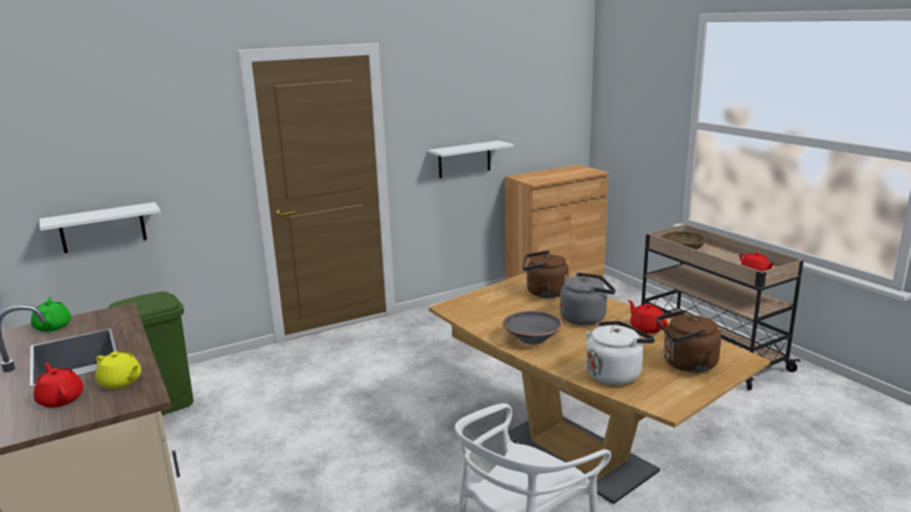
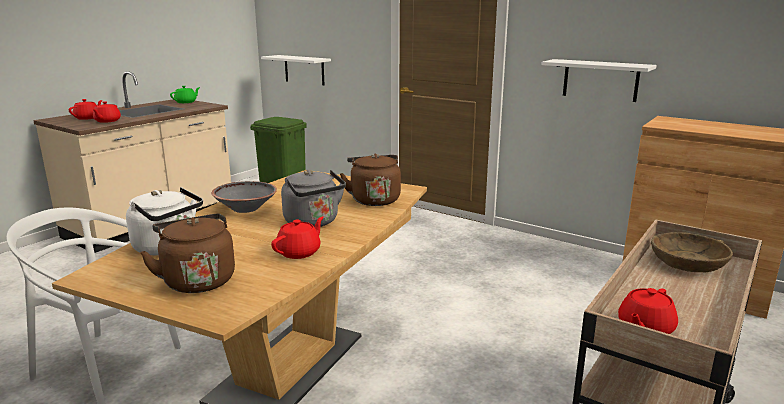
camera: 65 degrees right, 0 degrees up
(121, 382) = (107, 121): yellow teapot -> red teapot

